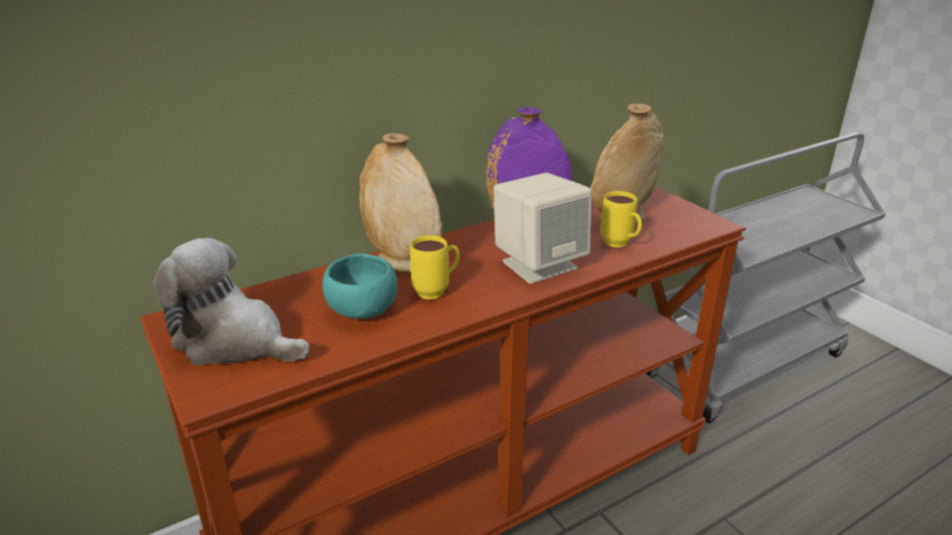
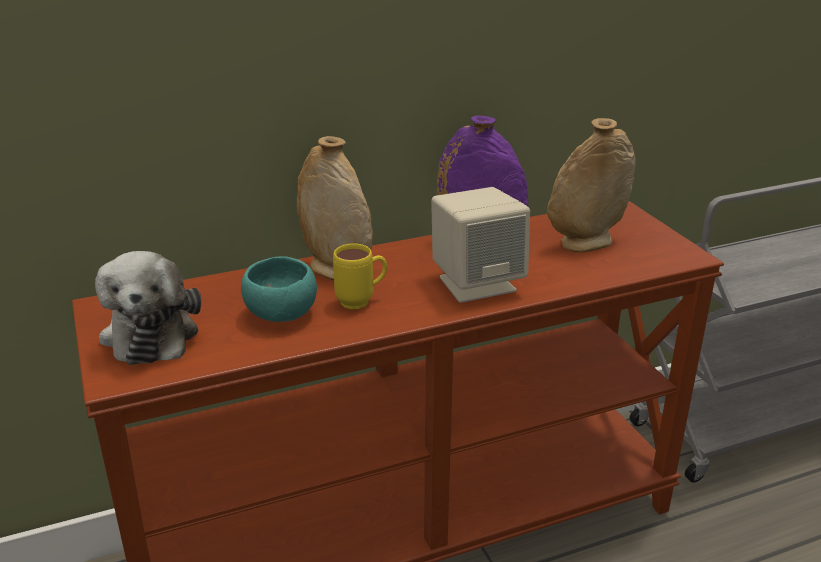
camera: 10 degrees right, 0 degrees up
(235, 341) = (151, 332): plush toy -> plush toy turned 135 degrees counterclockwise
(620, 245) = (572, 271): yellow mug -> none

